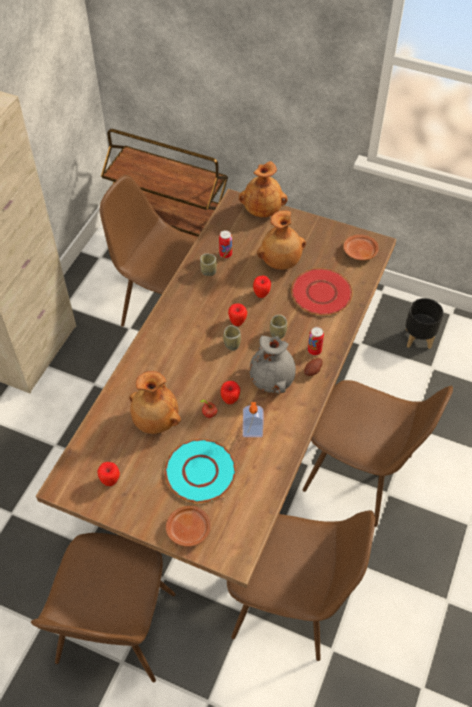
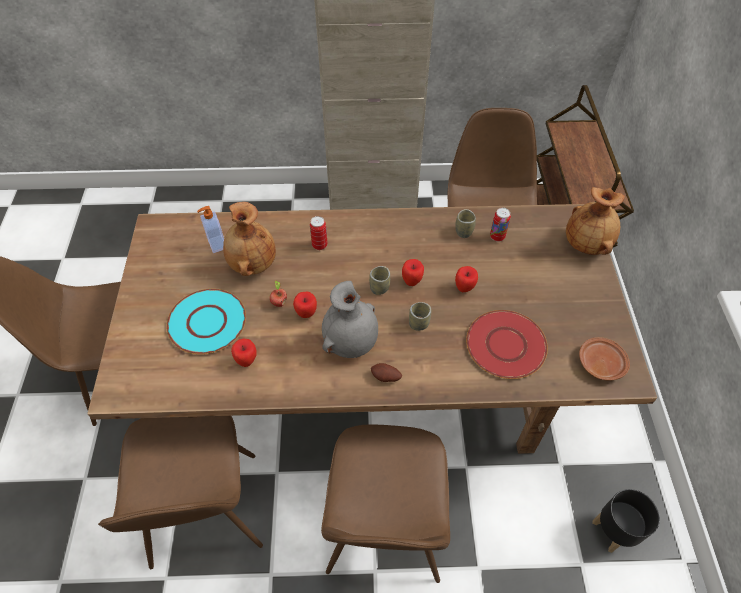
camera: 65 degrees right, 0 degrees up
(110, 481) = (171, 257): apple -> apple (247, 361)
(189, 529) = (137, 339): brown plate -> none
(252, 432) = (274, 349): soap dispenser -> soap dispenser (216, 244)
(281, 262) = (523, 289): brown vase -> none
(314, 351) = (415, 368): can -> can (319, 245)

